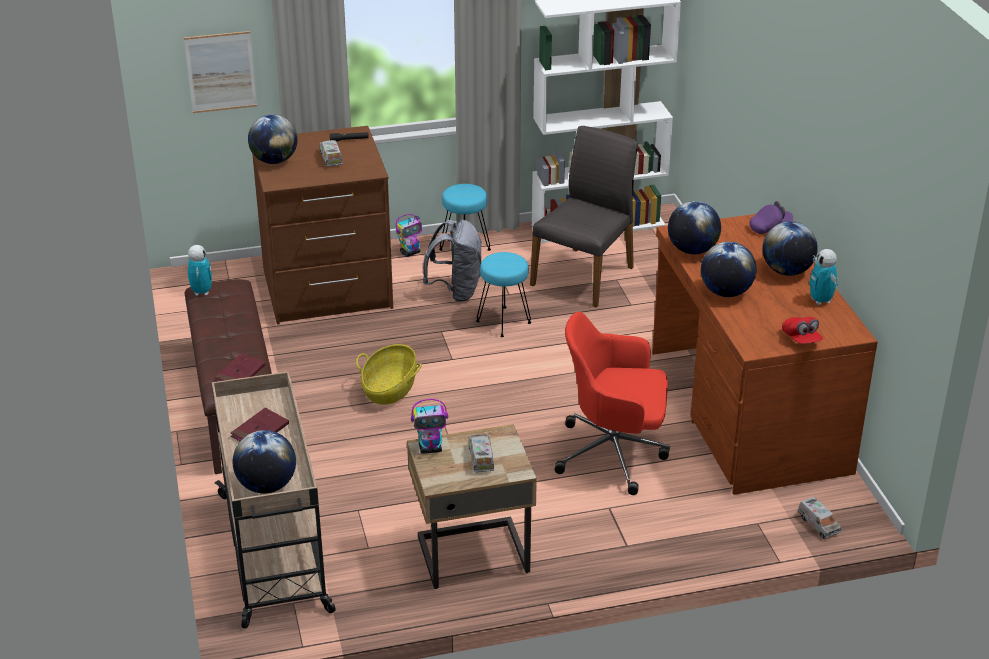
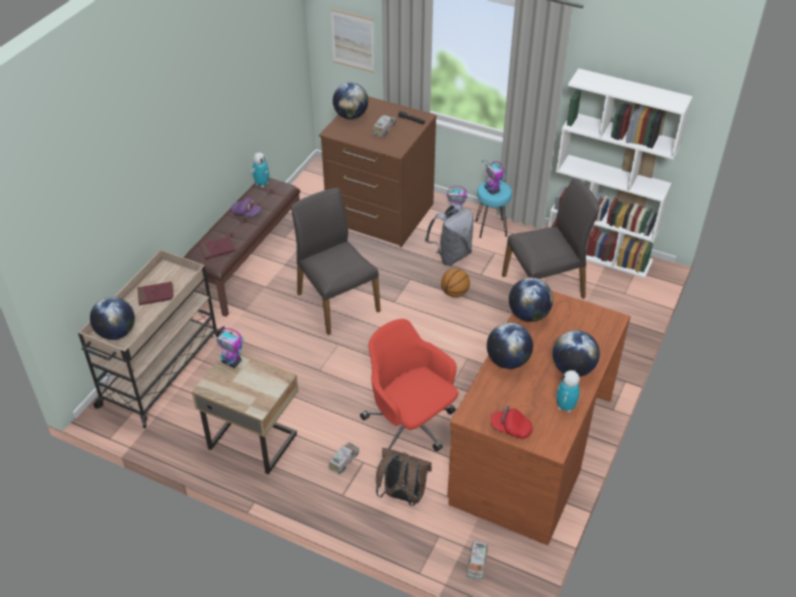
camera: 40 degrees right, 10 degrees up
(390, 389) = (336, 302): basket -> grey chair
(464, 195) = (492, 190): none -> toy robot
(481, 458) = (249, 386): toy truck -> toy truck (344, 461)
(504, 322) = (455, 293): turquoise stool -> basketball
(682, 512) = (402, 495): none -> brown backpack
(770, 227) = (608, 327): purple cap -> purple cap (246, 213)
(801, 339) = (510, 428): red cap -> red cap turned 90 degrees clockwise

